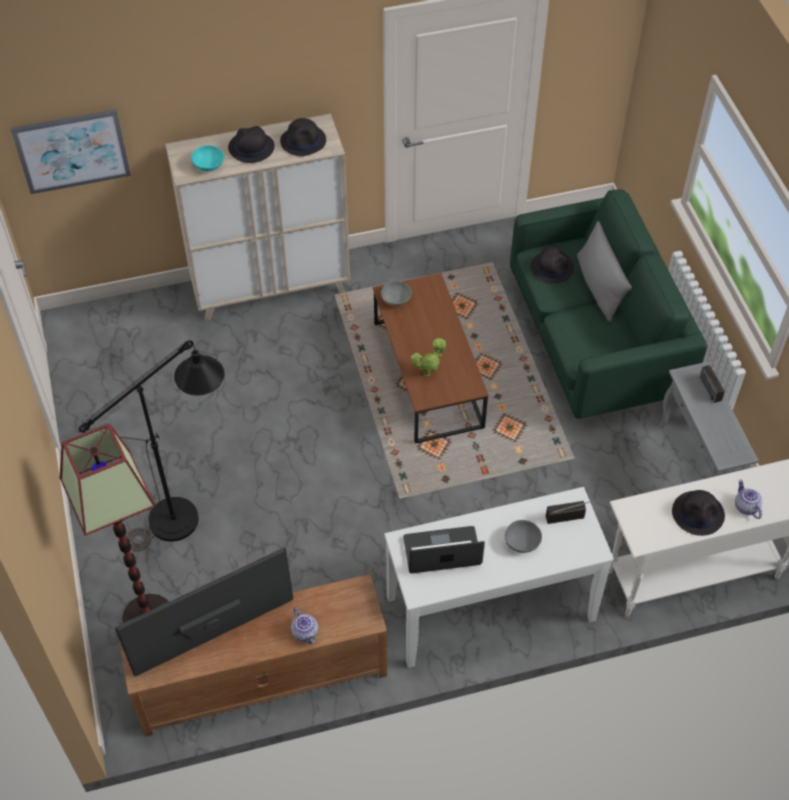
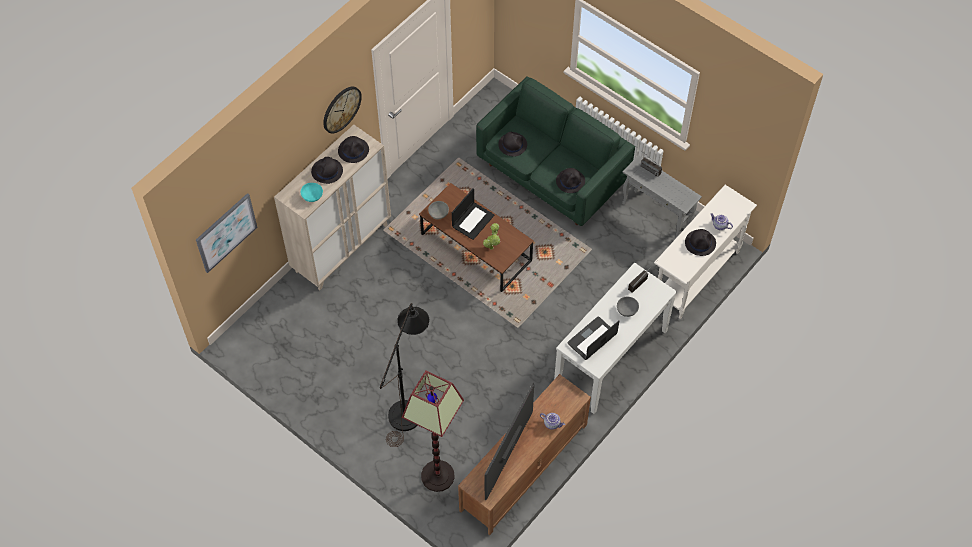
camera: 35 degrees left, 5 degrees up
(312, 75) = (341, 109): none -> wall clock
(431, 330) = (473, 220): none -> laptop
(592, 349) = (570, 181): none -> black hat
(599, 286) = (546, 142): grey pillow -> none

